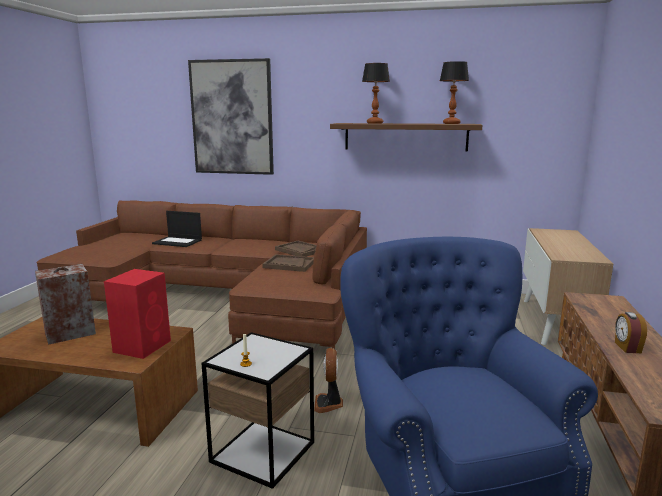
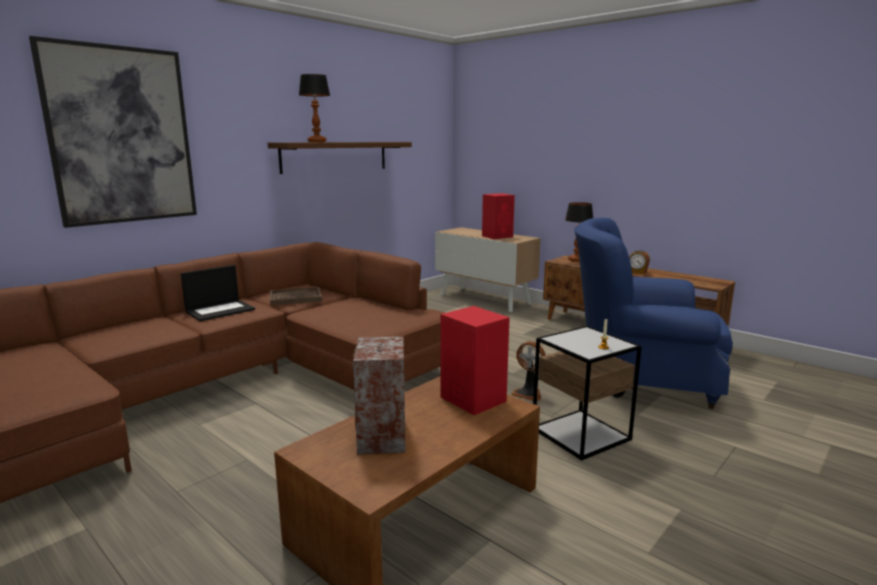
camera: 60 degrees left, 0 degrees up
(178, 242) = (112, 339): laptop -> laptop (220, 310)
(289, 264) = (336, 308): brown tray -> none
(451, 123) = (379, 141): table lamp -> table lamp (576, 260)
(566, 248) = (498, 236): none -> red speaker

